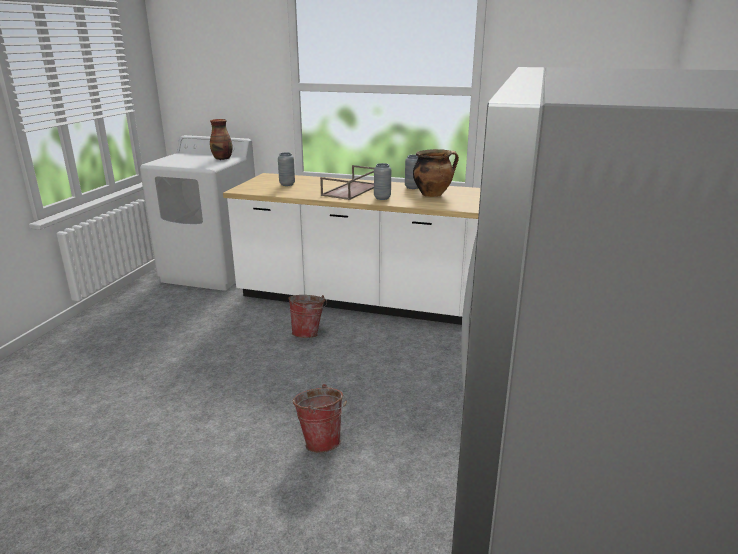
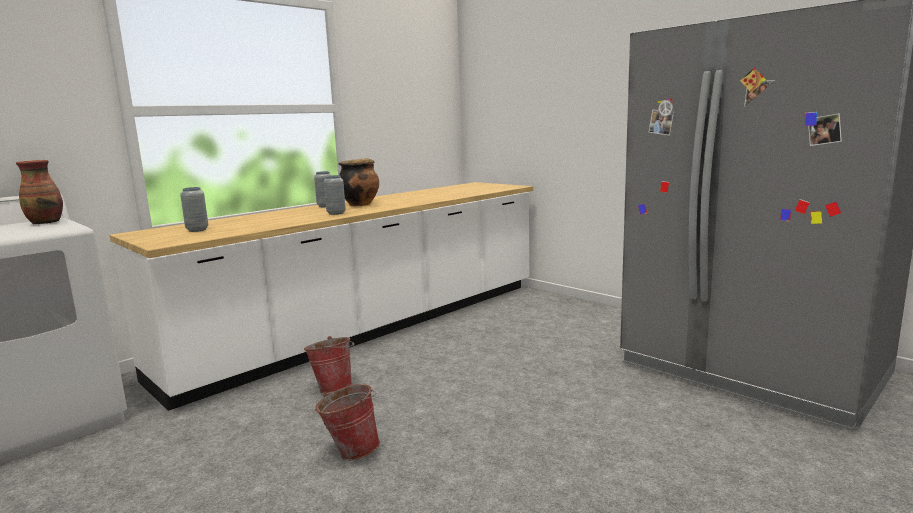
camera: 60 degrees left, 10 degrees down
(321, 440) = (536, 418): bucket -> bucket (351, 451)
(351, 190) = (286, 217): brown tray -> none

